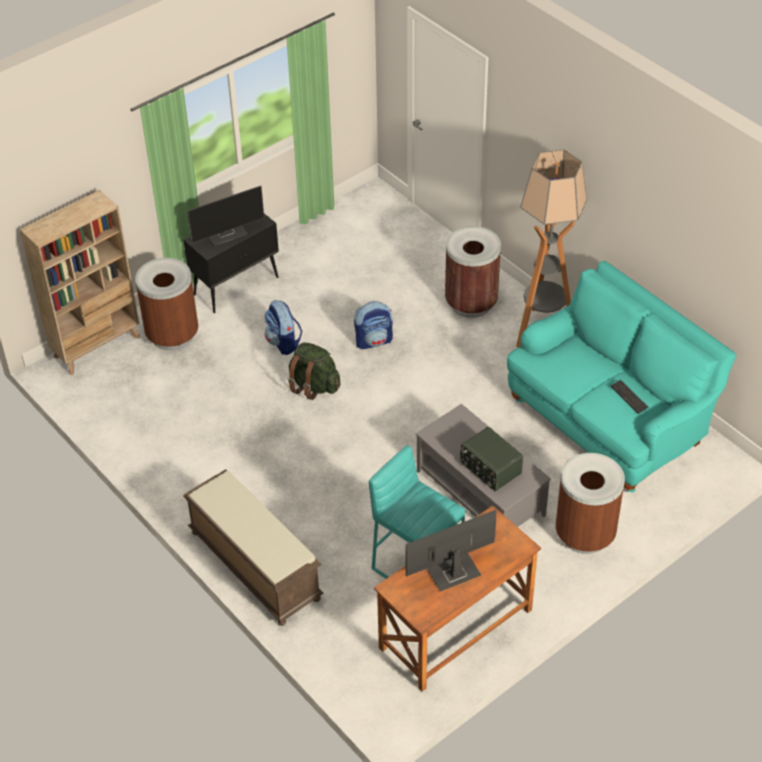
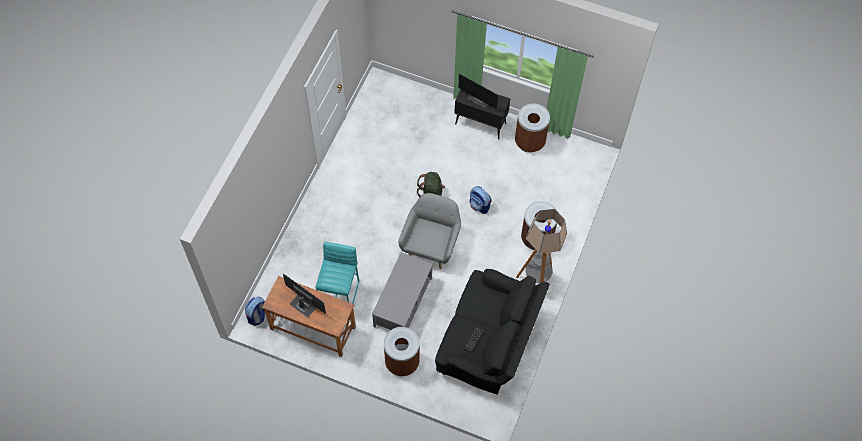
camera: 60 degrees right, 15 degrees up
(97, 347) = (402, 87): beige bookcase -> none
(172, 335) = (429, 114): brown trash can -> brown trash can (529, 142)
(253, 565) = (305, 225): brown bench -> none
(283, 343) = (453, 165): backpack -> backpack (258, 316)
(403, 421) = (431, 245): none -> grey armchair
(490, 468) = (395, 296): radio -> none
(610, 420) = (489, 343): turquoise sofa -> black sofa

